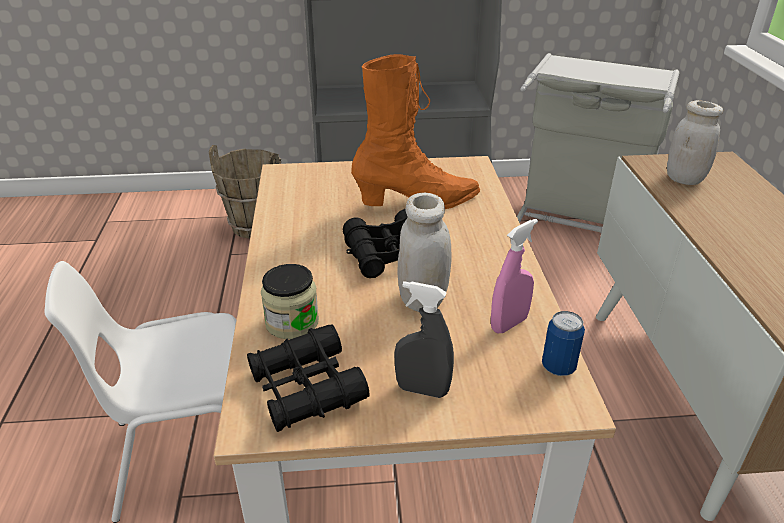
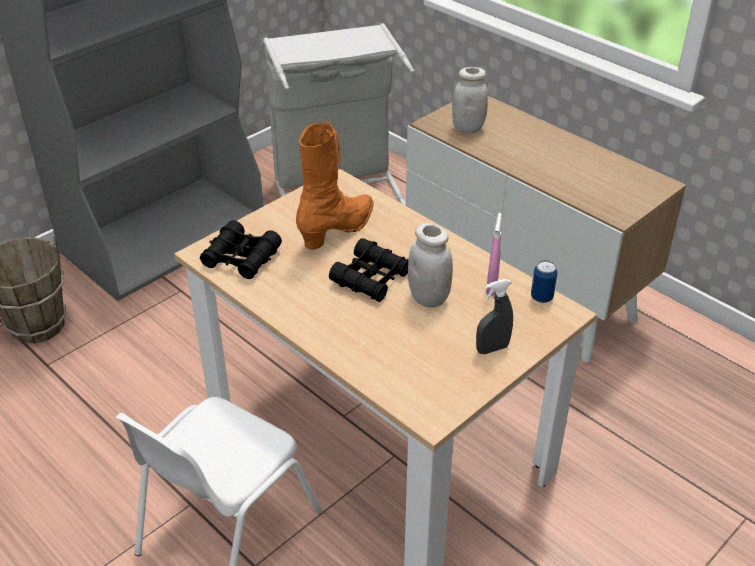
camera: 40 degrees left, 5 degrees up
(292, 323) = (373, 354): jar -> none
(306, 388) = (433, 384): black binoculars -> black binoculars (241, 258)

